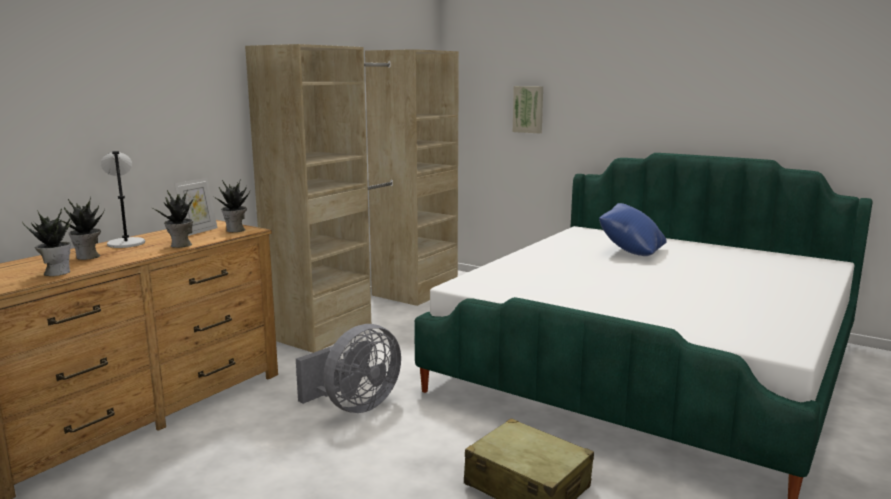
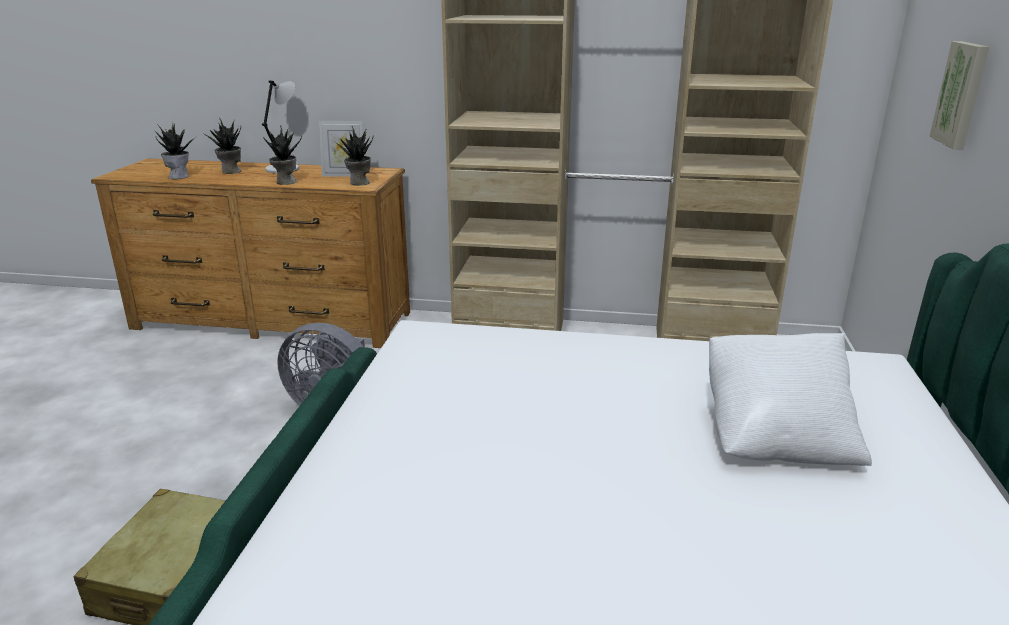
camera: 65 degrees right, 10 degrees up
(631, 252) = (776, 438): blue pillow -> white pillow

